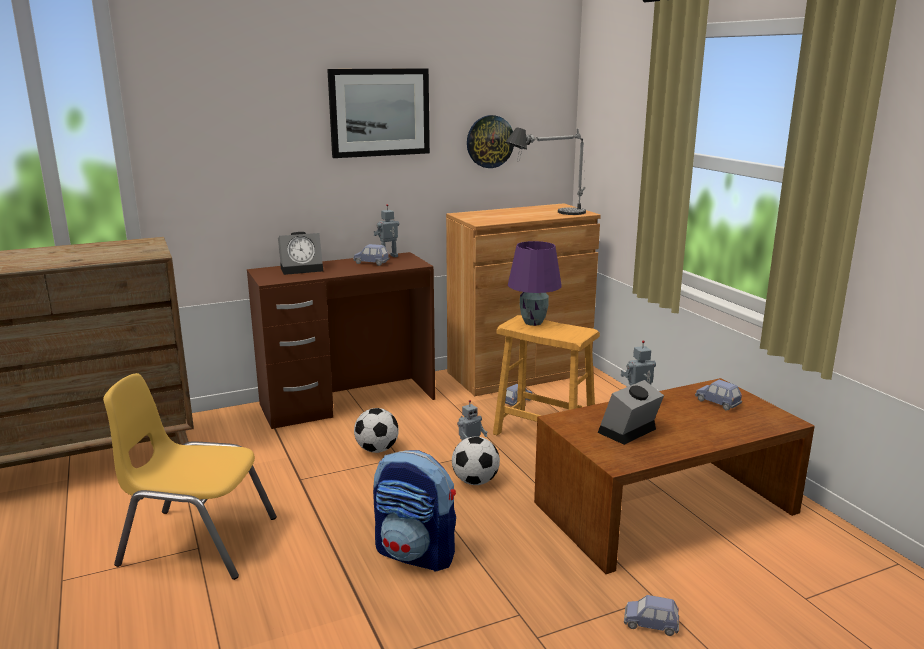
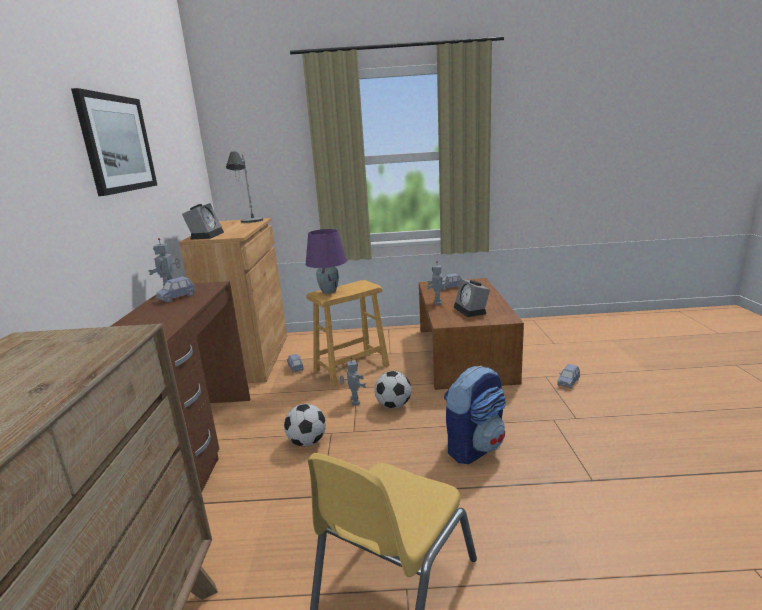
camera: 65 degrees left, 0 degrees up
(303, 269) = (137, 324): alarm clock -> alarm clock (206, 235)
(490, 141) = (178, 173): wall clock -> none

